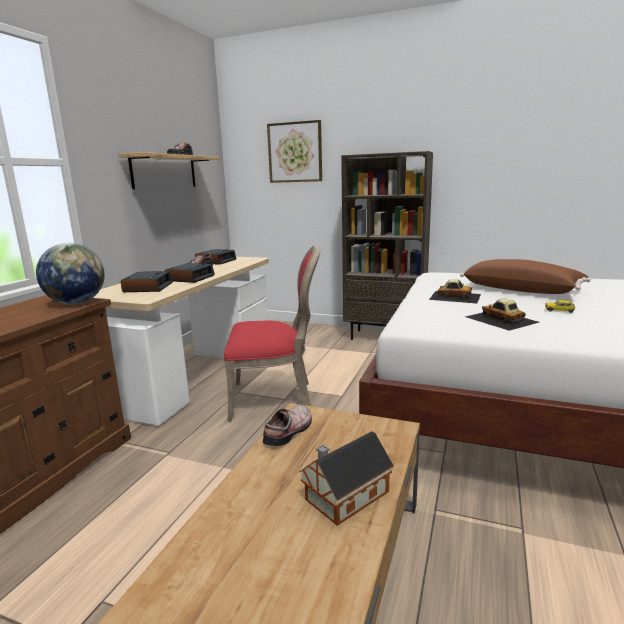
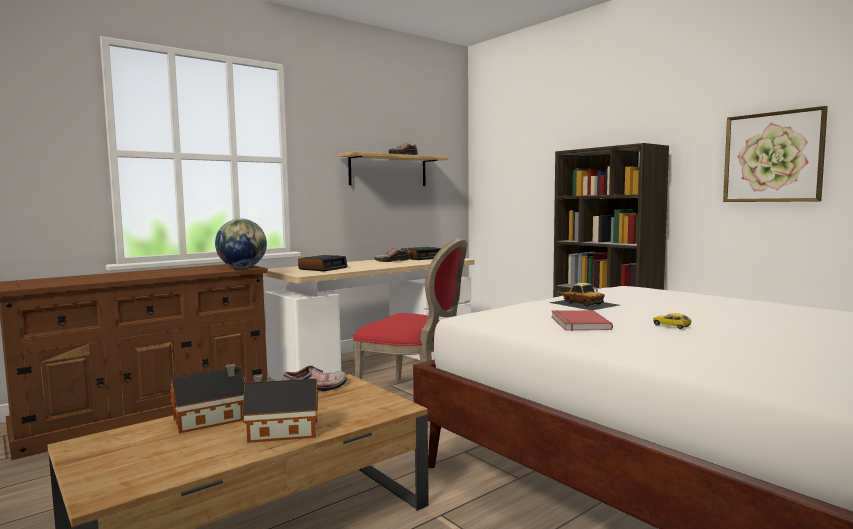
camera: 30 degrees right, 10 degrees down
(190, 278) = (368, 266): alarm clock -> none
(247, 508) = (212, 419): none -> toy house
(295, 152) = (530, 151): picture -> picture (772, 157)
(501, 319) = (577, 323): toy car -> red book
(521, 290) = (682, 307): brown pillow -> none

